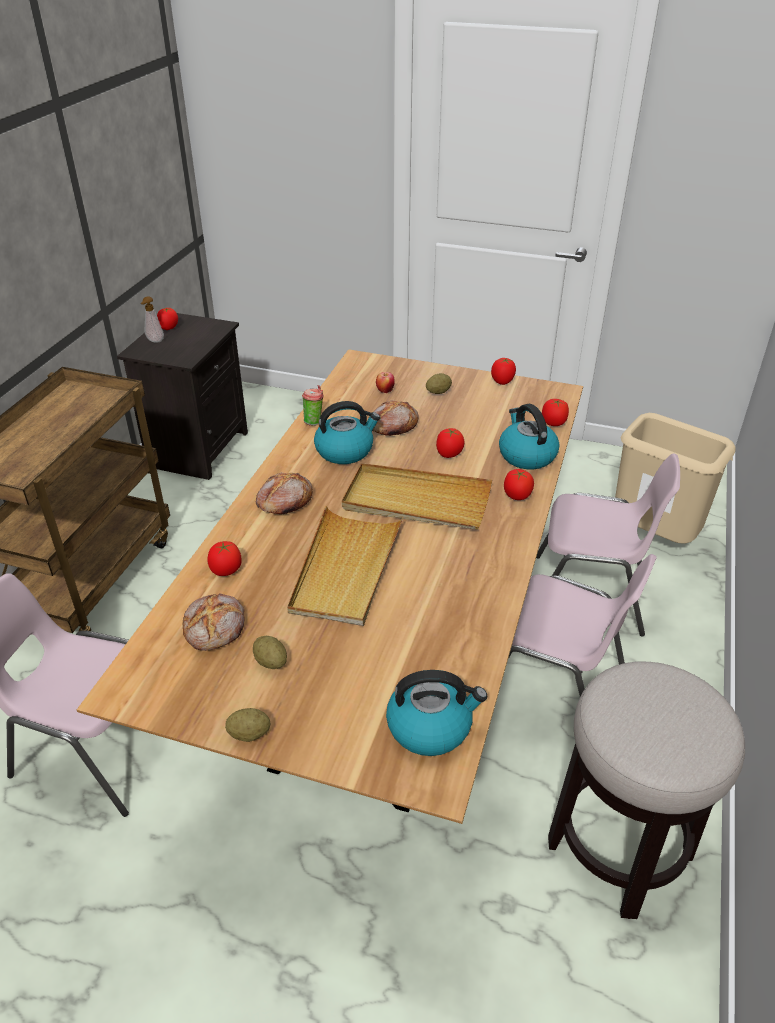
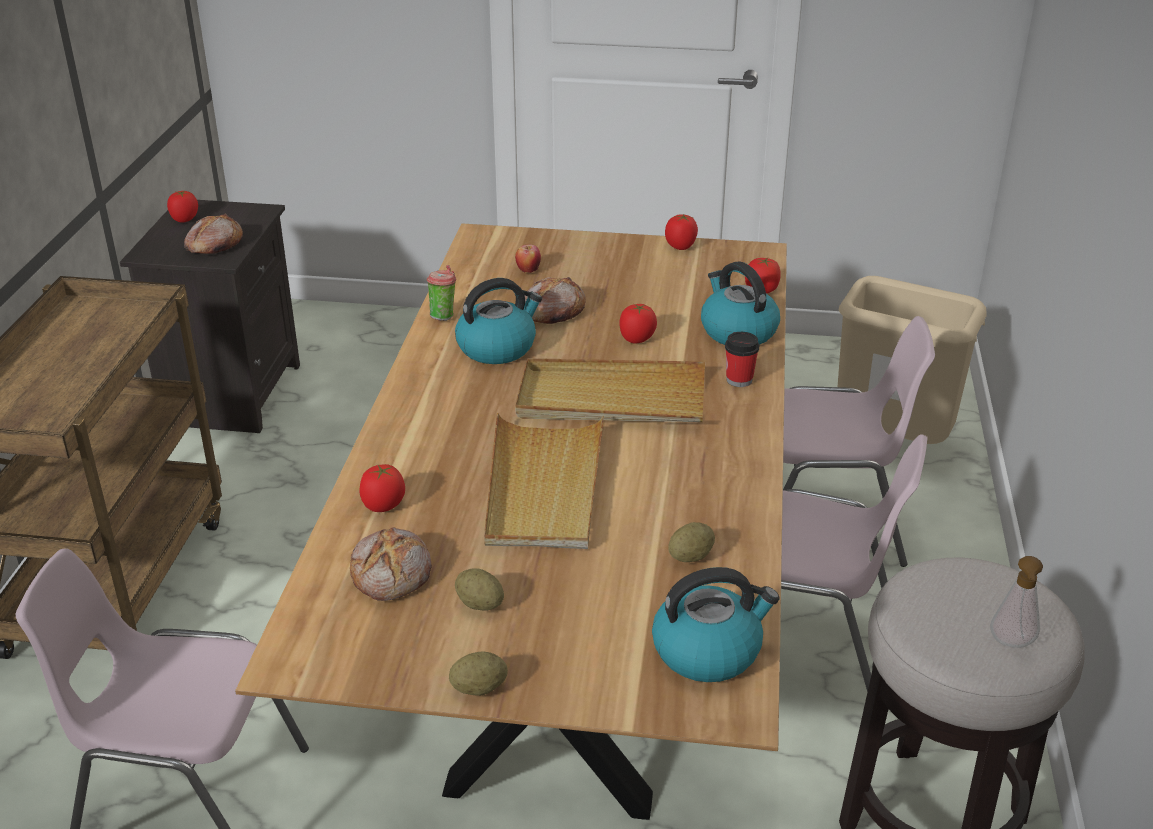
camera: 10 degrees left, 5 degrees down
(154, 341) = (169, 239): soap dispenser -> soap dispenser (1011, 644)
(284, 501) = (434, 415): bread -> bread (214, 245)
(438, 392) = (600, 266): potato -> potato (690, 557)
(517, 496) = (739, 380): tomato -> cup

